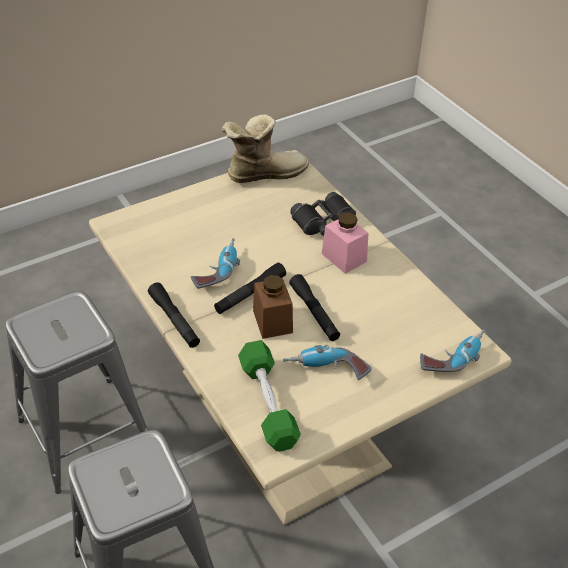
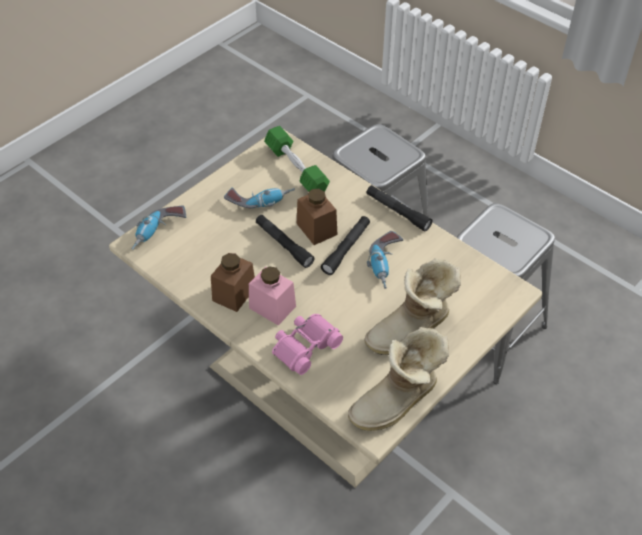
camera: 165 degrees right, 5 degrees up
(225, 214) = (412, 331): none -> boot
(324, 222) = (305, 346): black binoculars -> pink binoculars
(378, 277) = (234, 294): none -> brown jar

